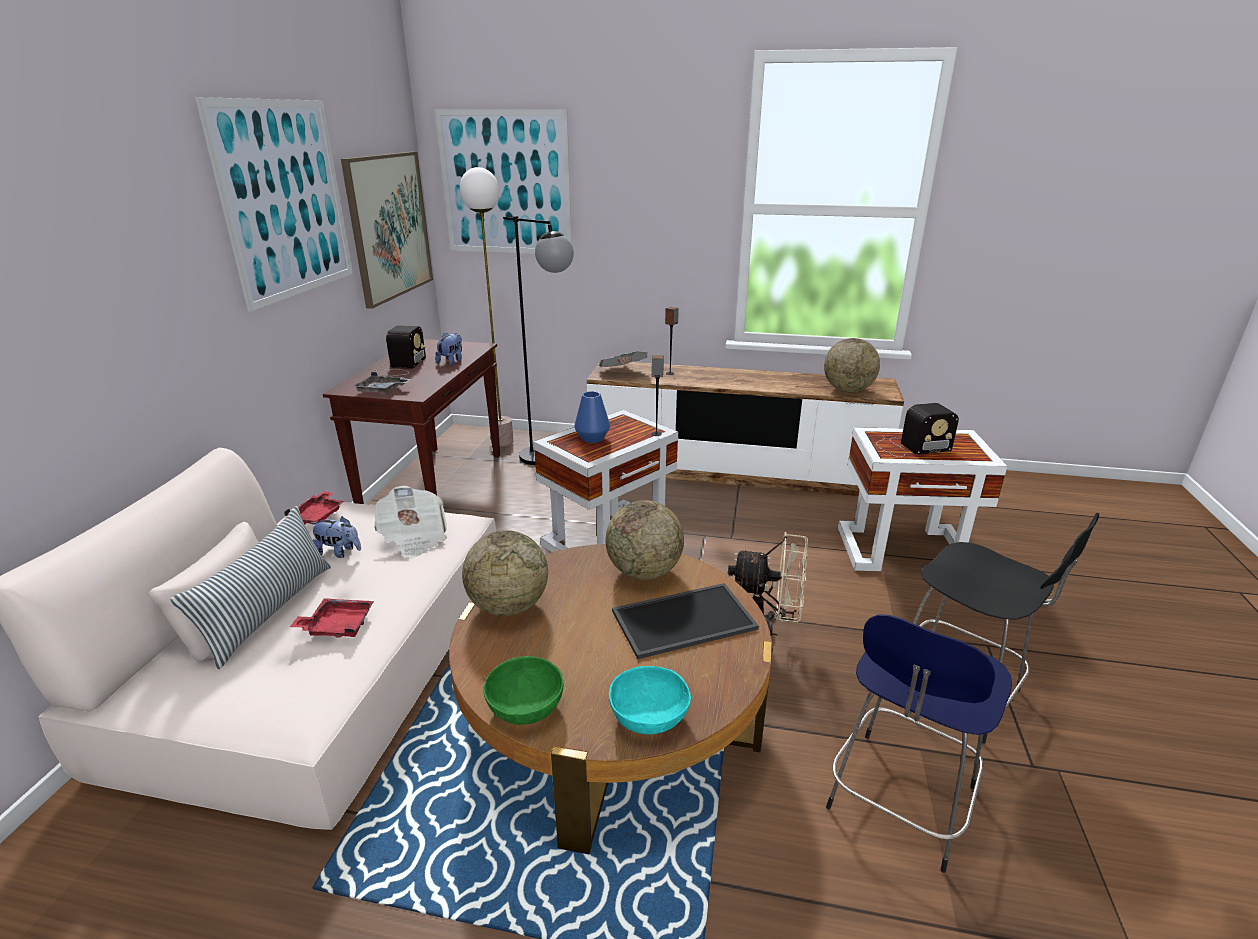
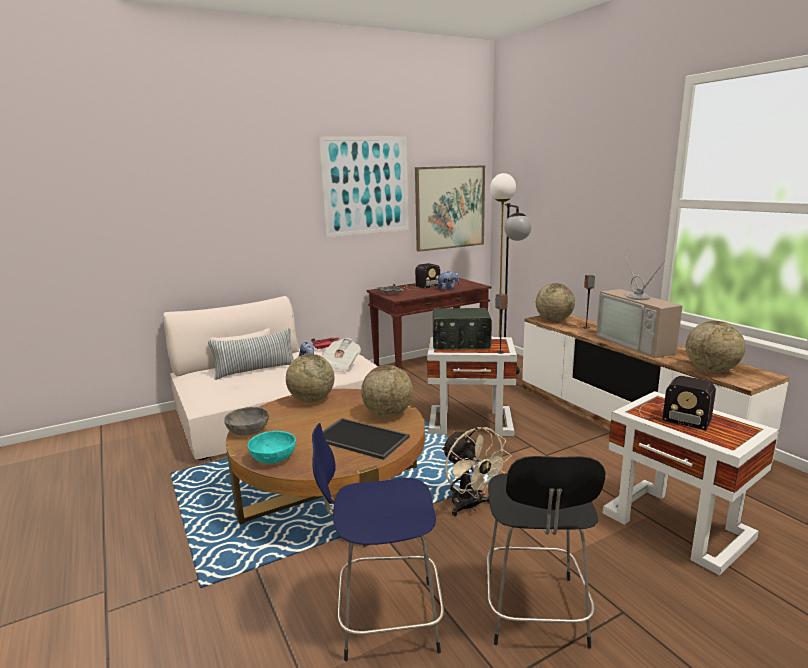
camera: 50 degrees right, 10 degrees down
(337, 626) = (262, 383): red tray -> none
(505, 183) = (528, 184): picture -> none
(525, 708) = (248, 431): green bowl -> grey bowl
(592, 438) = (461, 343): blue vase -> radio
(622, 373) = (554, 320): newspaper -> globe
(749, 379) = (639, 344): none -> television

